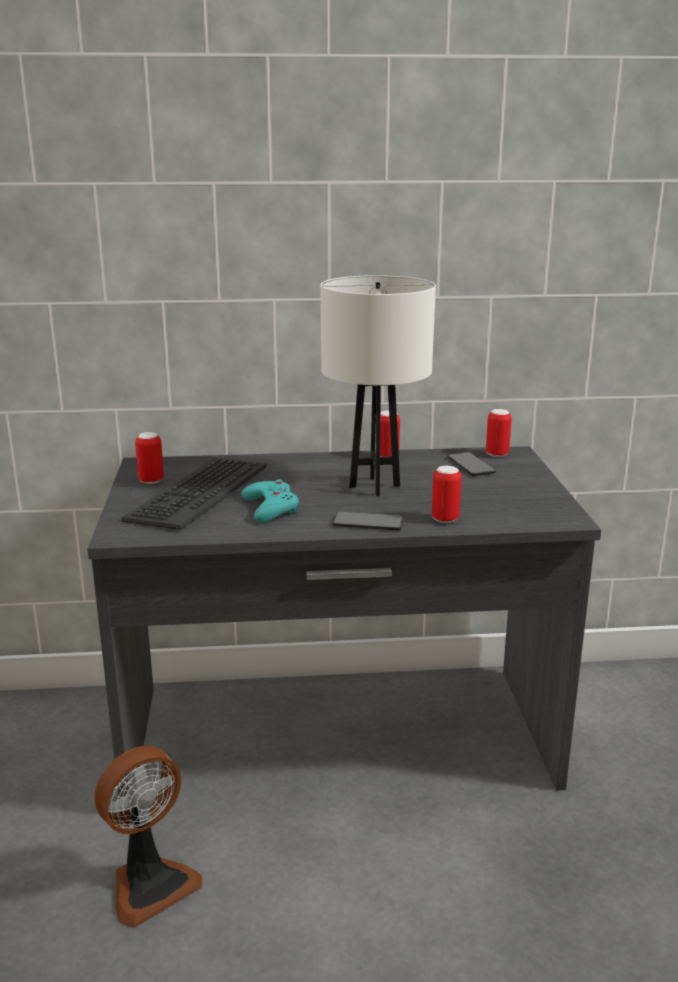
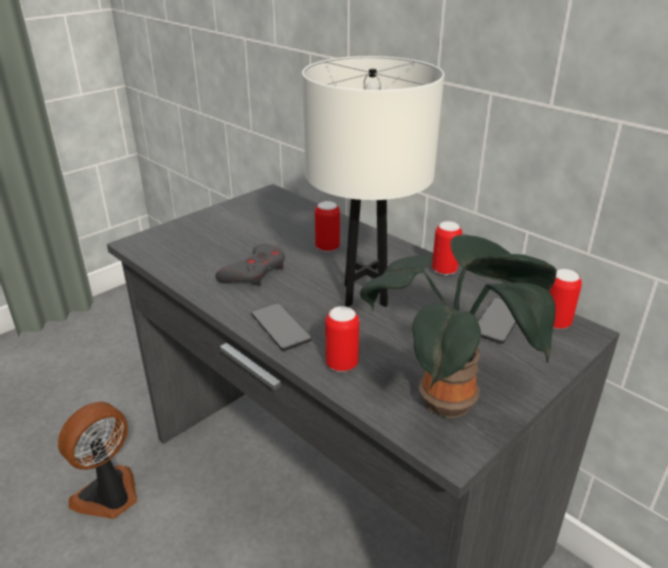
camera: 50 degrees right, 10 degrees up
(150, 884) = (109, 496): fan -> fan turned 120 degrees clockwise
(151, 481) = (244, 210): can -> can (327, 248)
(197, 493) = (245, 234): keyboard -> none
(270, 507) = (254, 272): turquoise game controller -> grey game controller
(527, 504) = (452, 400): none -> potted plant

